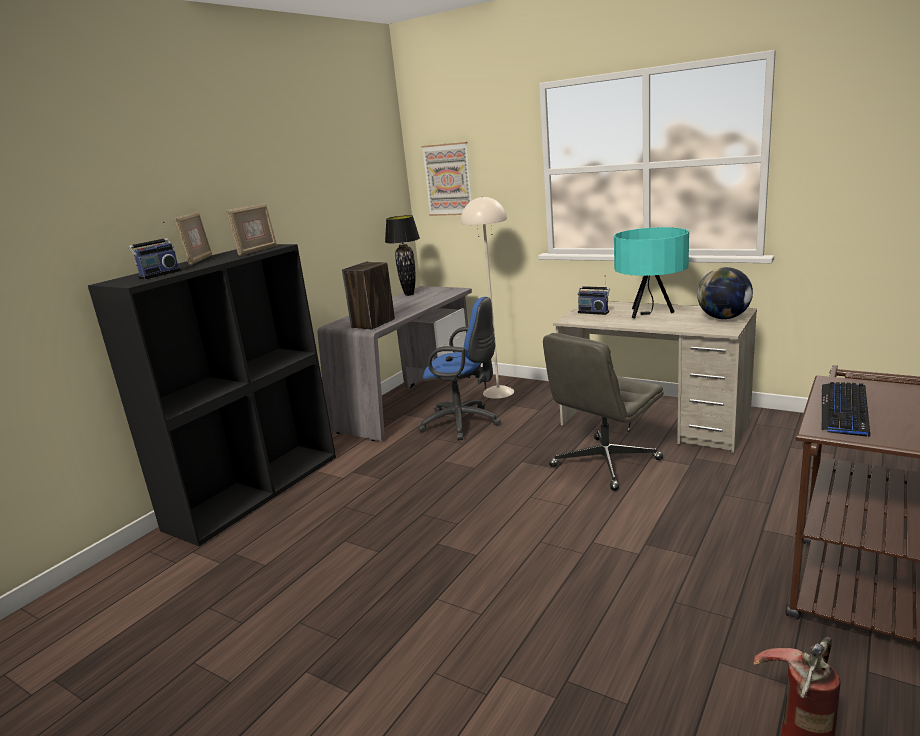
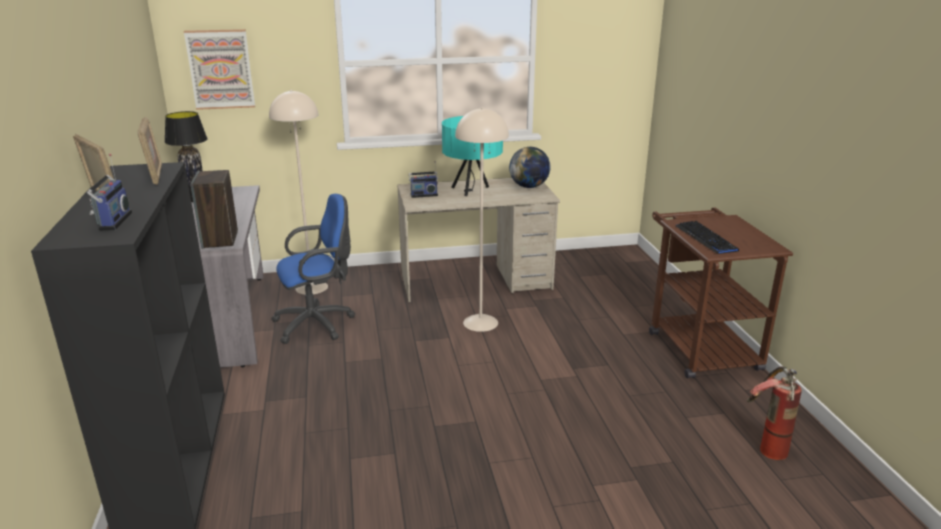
camera: 45 degrees left, 5 degrees up
(605, 464) = (480, 322): grey office chair -> beige floor lamp

